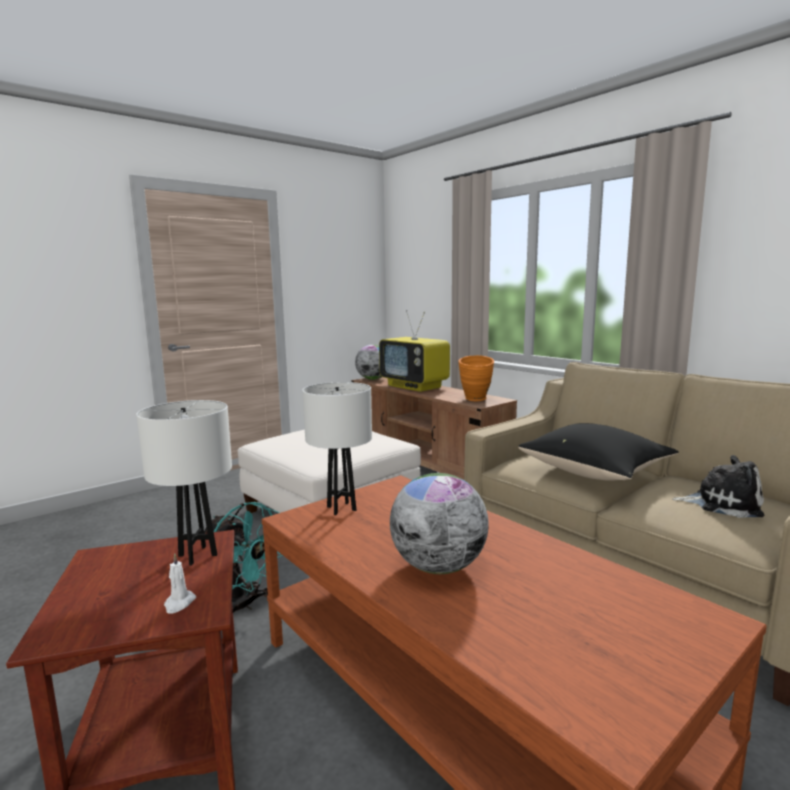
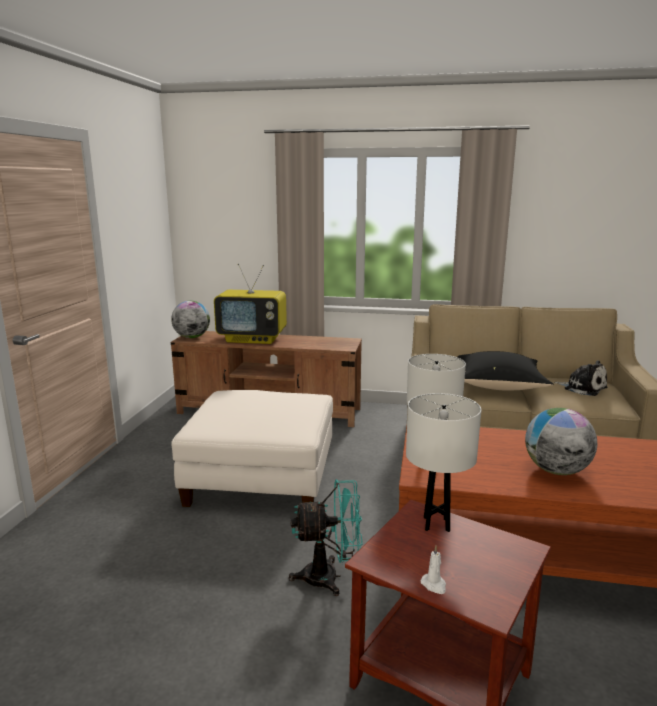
camera: 40 degrees left, 5 degrees up
(179, 603) = (503, 553): white candle -> white candle (434, 585)
(476, 400) = (334, 344): orange vase -> none
(722, 503) = (582, 388): plush toy -> plush toy turned 60 degrees clockwise

